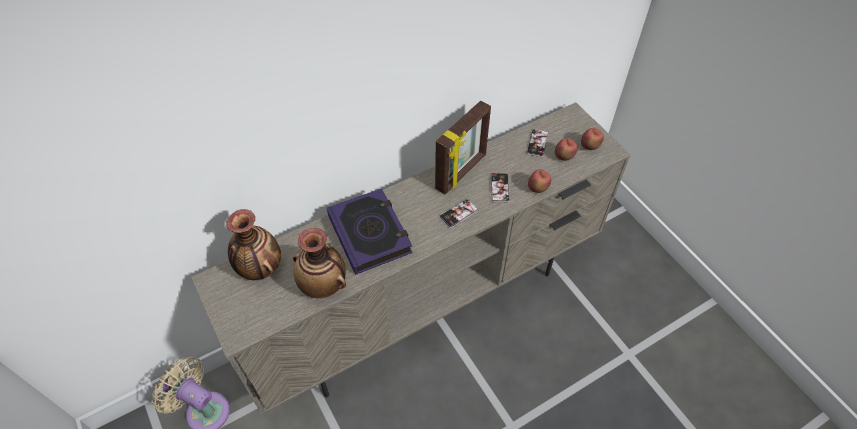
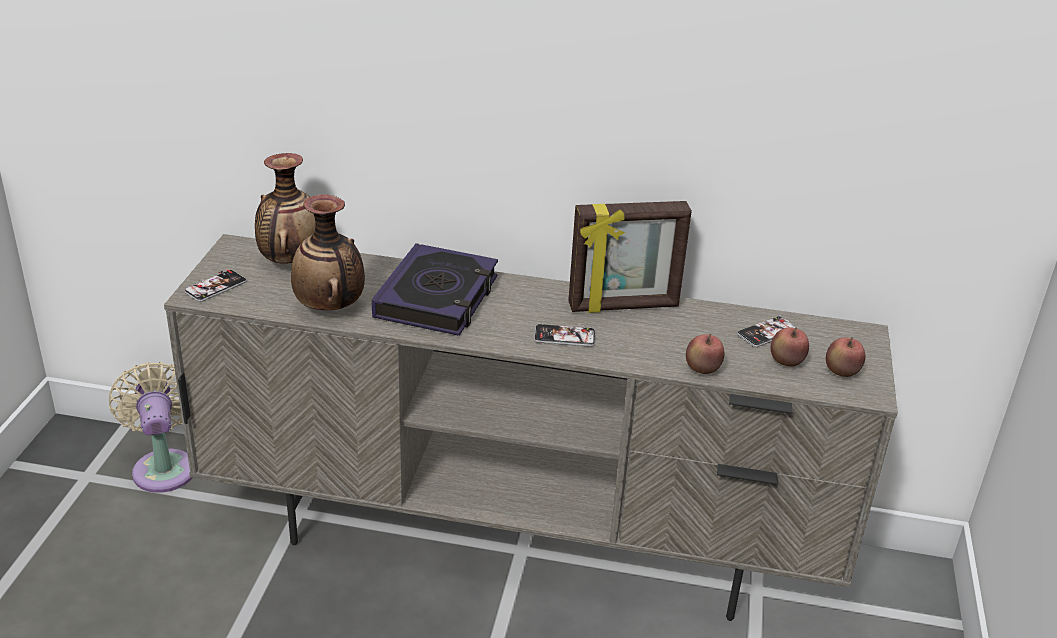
camera: 40 degrees right, 20 degrees down
(499, 188) = (651, 343): phone -> phone (216, 287)

